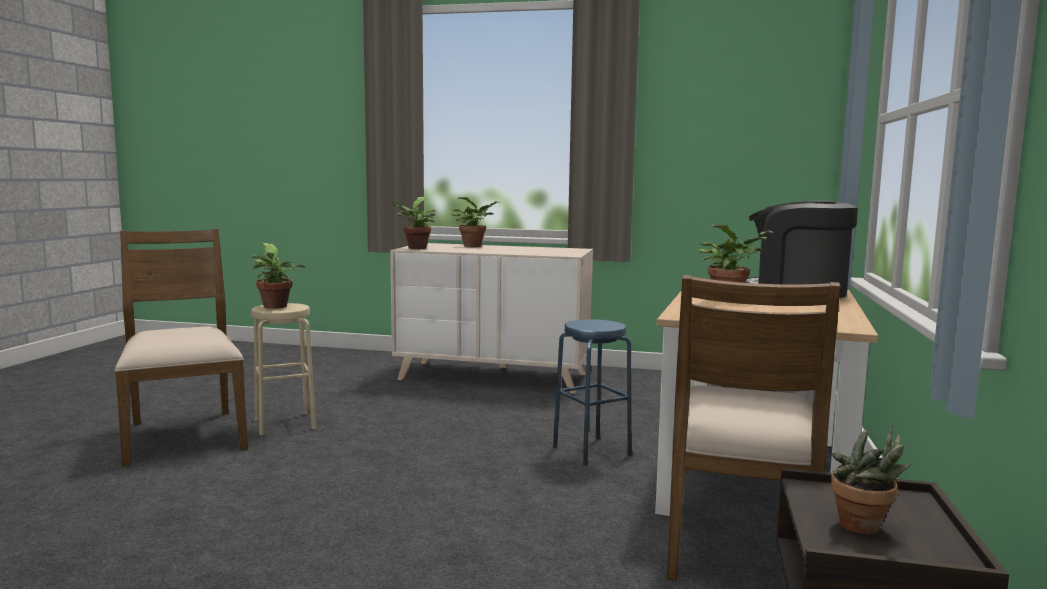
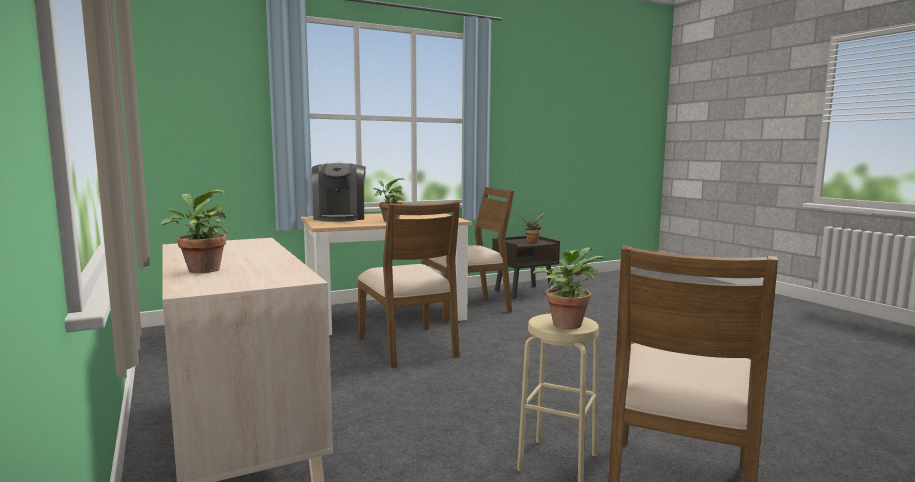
camera: 130 degrees left, 0 degrees up
(415, 248) = (286, 278): potted plant -> none
(591, 451) = (409, 346): blue stool -> brown chair

